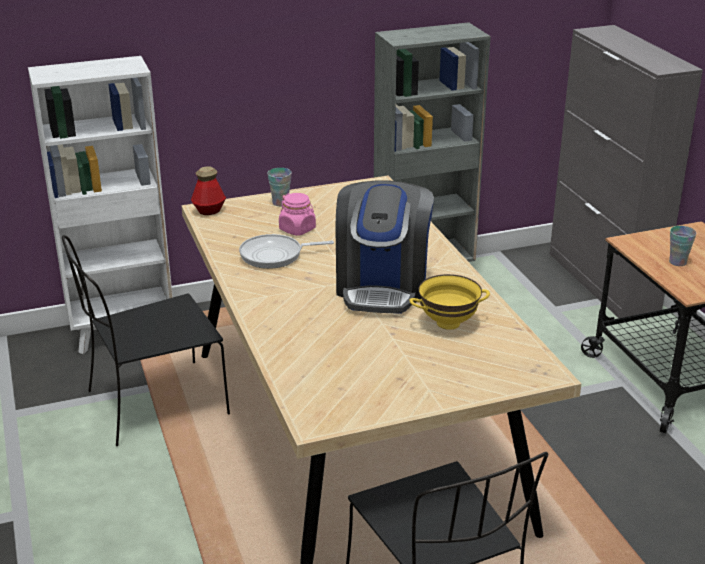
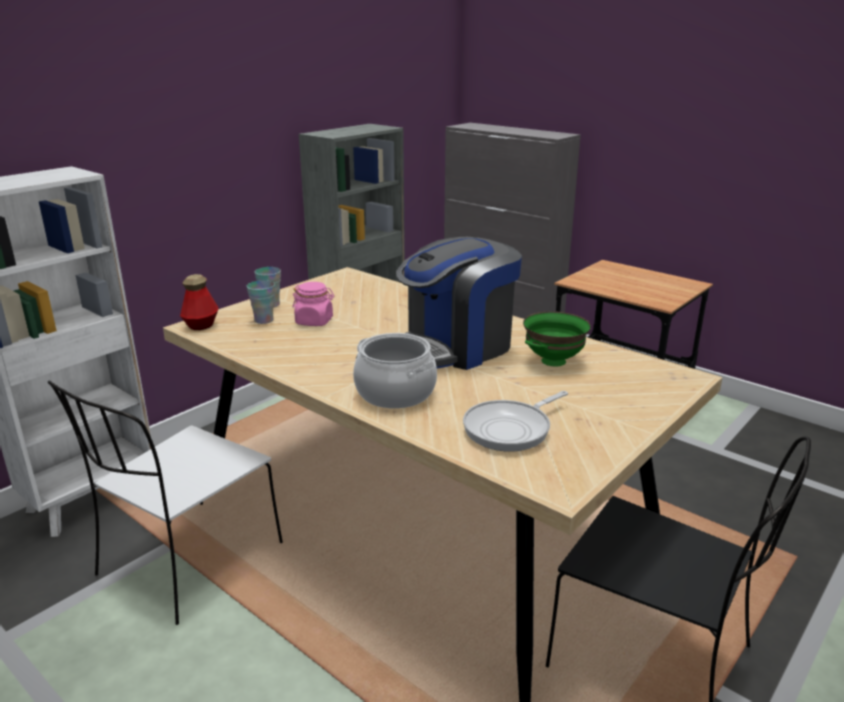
camera: 30 degrees left, 5 degrees down
(154, 404) = (187, 562): black chair -> white chair
(275, 255) = (318, 347): frying pan -> frying pan (511, 429)
(287, 313) = (395, 393): none -> cooking pot
(382, 286) = (455, 347): coffee machine -> coffee machine turned 75 degrees clockwise
(448, 323) = (553, 361): yellow bowl -> green bowl
(677, 262) = (625, 287): cup -> cup (264, 320)

